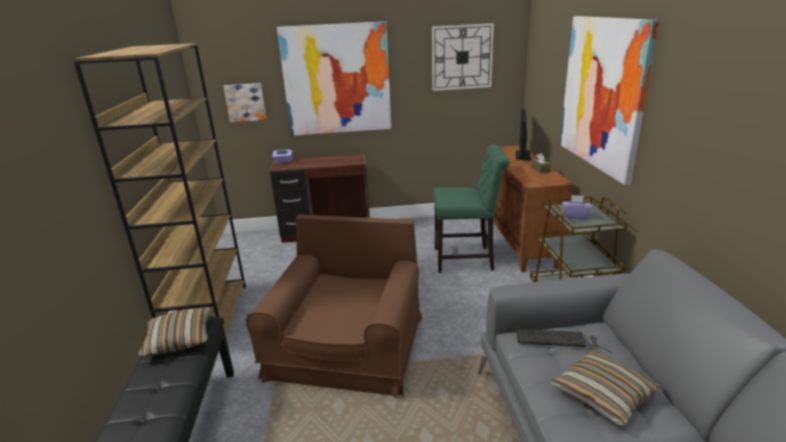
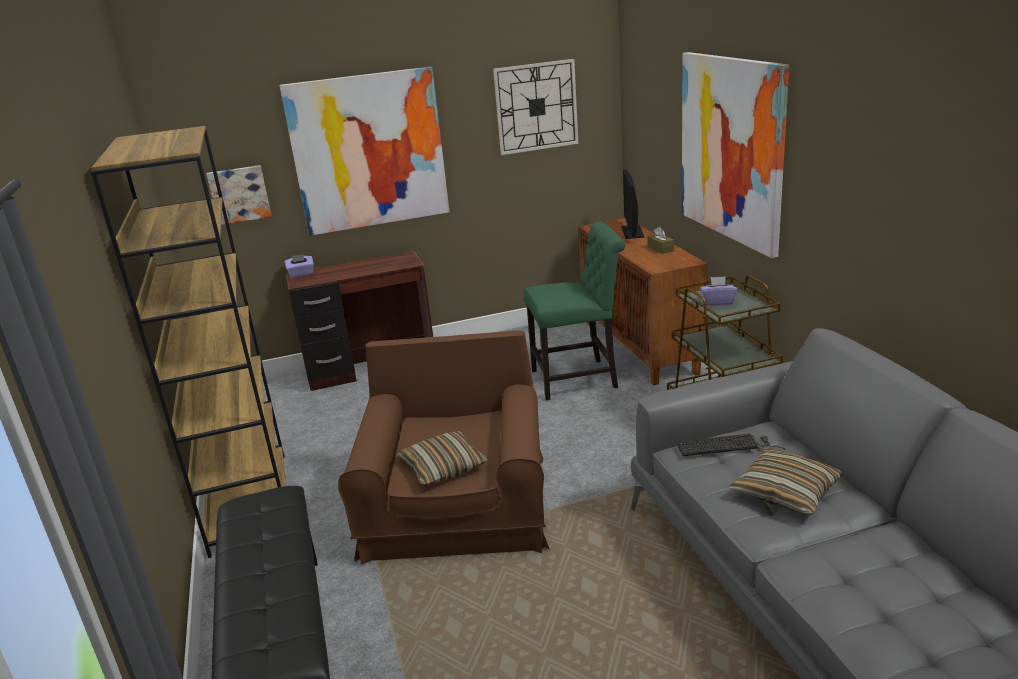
camera: 10 degrees left, 0 degrees up
(179, 339) = (260, 517): pillow -> pillow (443, 467)

